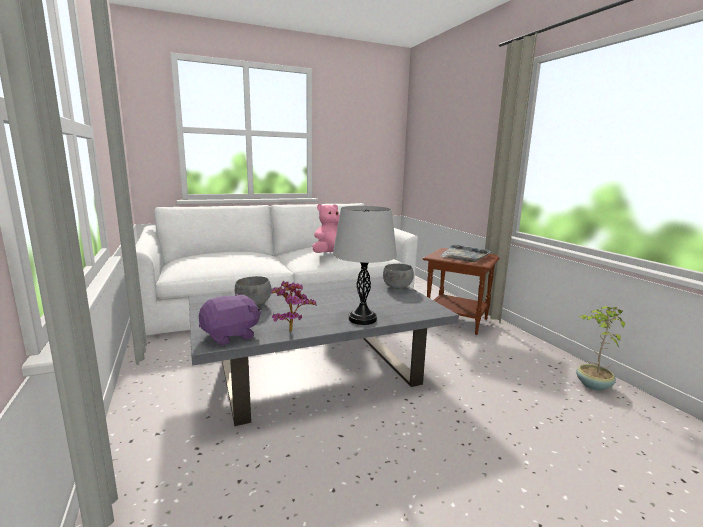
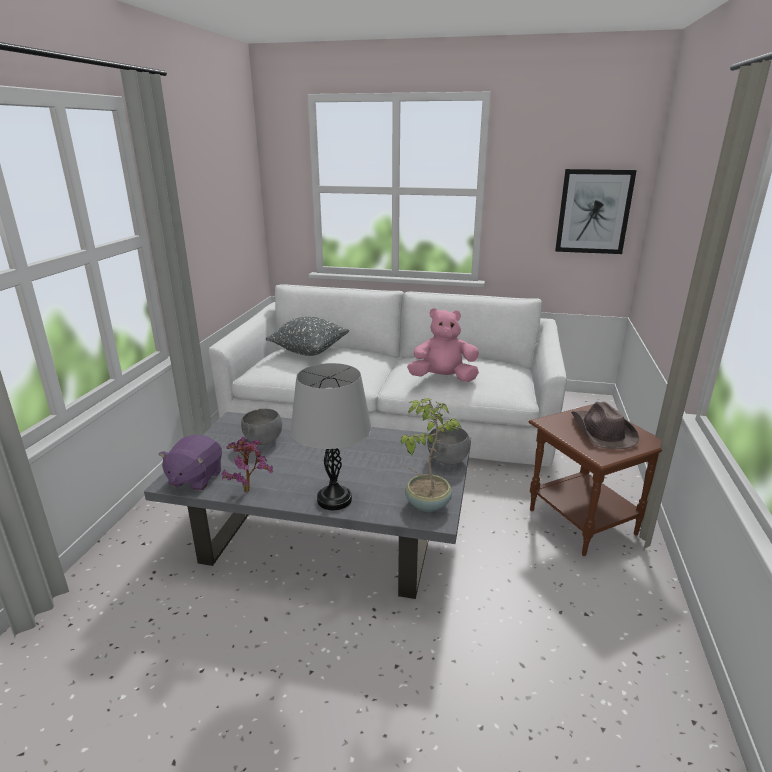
camera: 35 degrees right, 10 degrees up
(209, 254) = (309, 351): none -> grey pillow
(231, 336) = (195, 478): purple plush toy -> purple plush toy turned 105 degrees clockwise
(377, 149) = (593, 212): none -> picture
(464, 256) = (601, 432): grey tray -> brown hat
(592, 385) = (661, 718): potted plant -> potted plant (426, 503)

